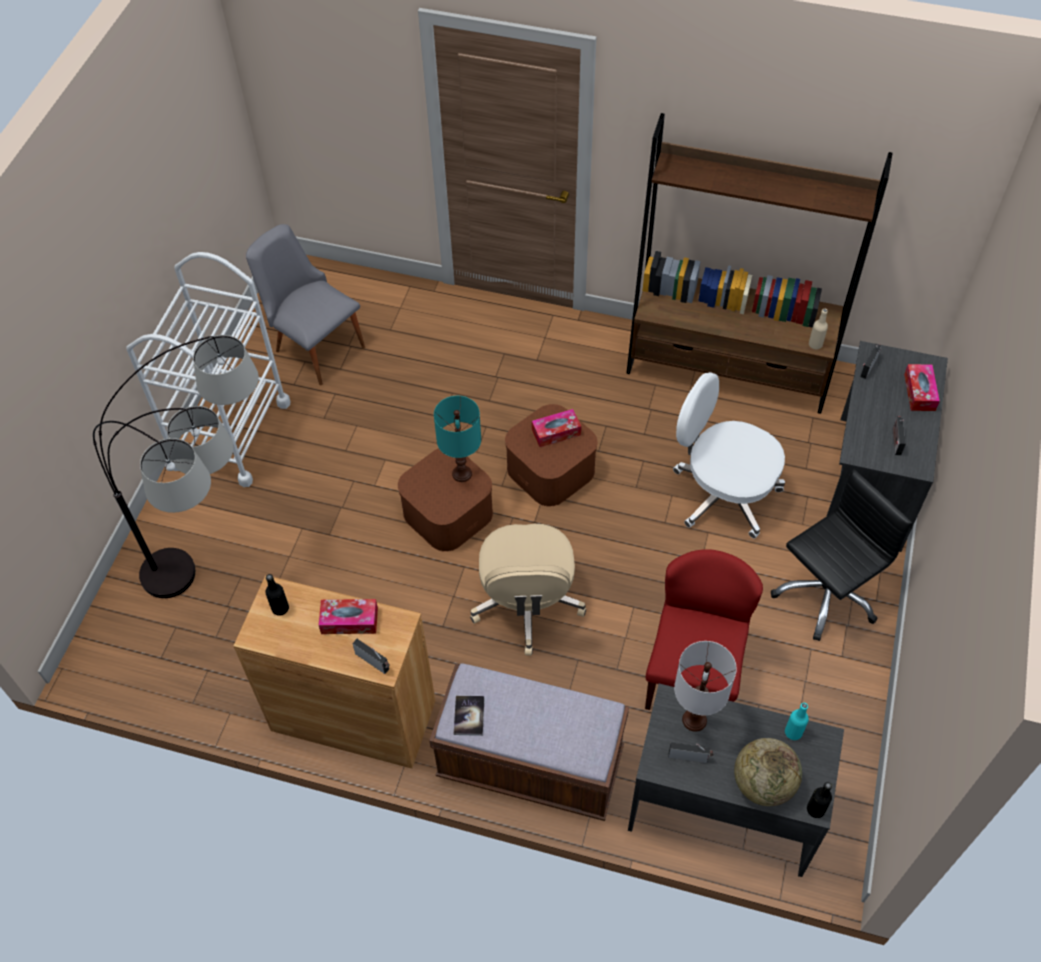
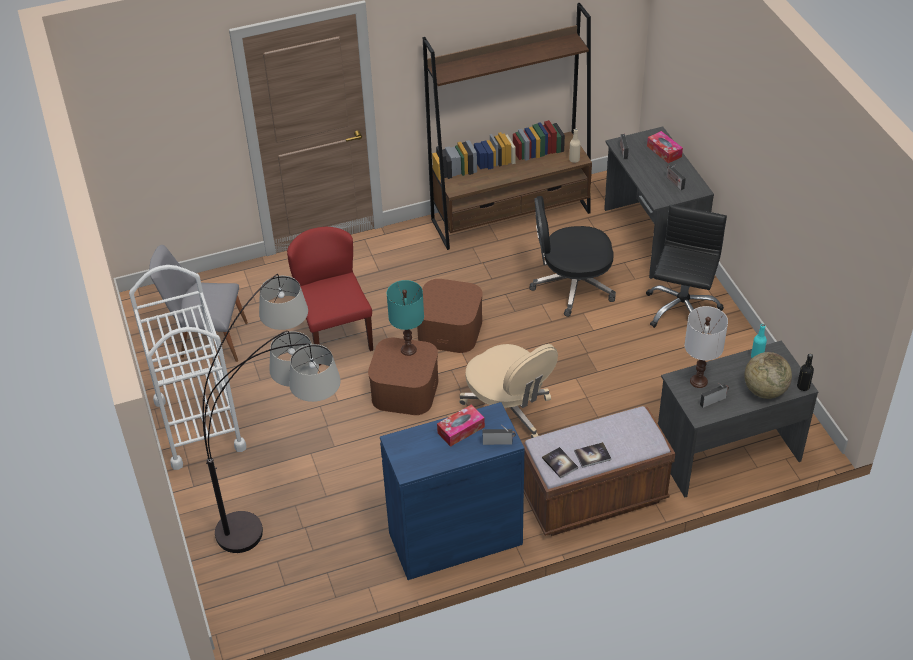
camera: 35 degrees left, 10 degrees down
(280, 608) = (409, 448): black bottle -> none
(353, 716) = (455, 539): brown cabinet -> blue cabinet
(511, 730) = (592, 455): none -> book
(556, 432) = (448, 295): tissue box -> none
(693, 674) = (645, 394): red chair -> red chair (335, 334)
(723, 493) = (571, 286): white office chair -> black office chair

